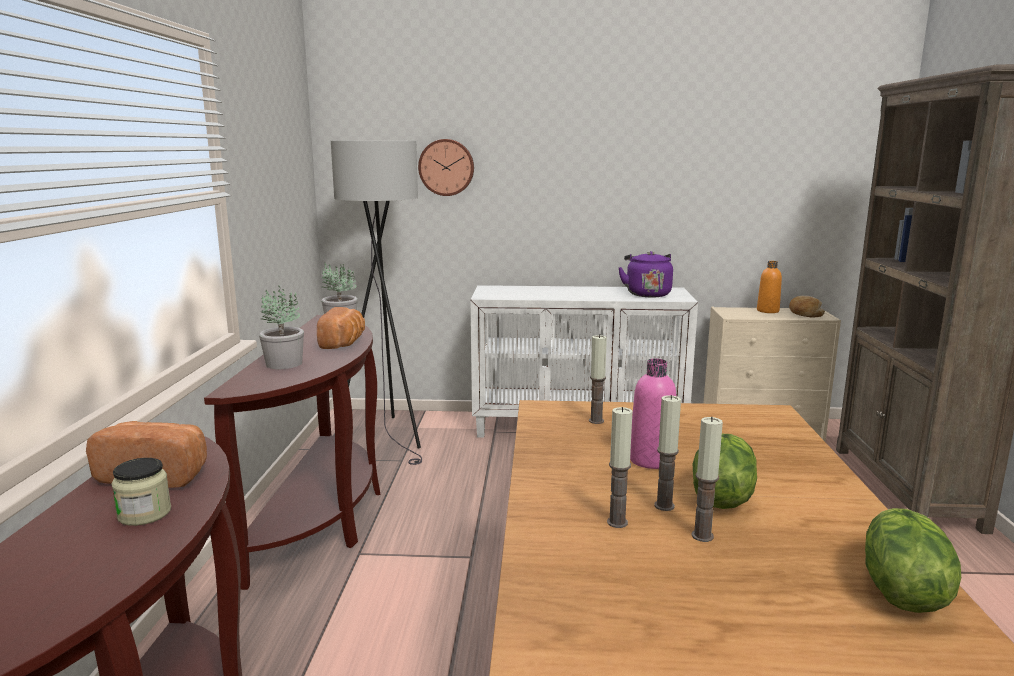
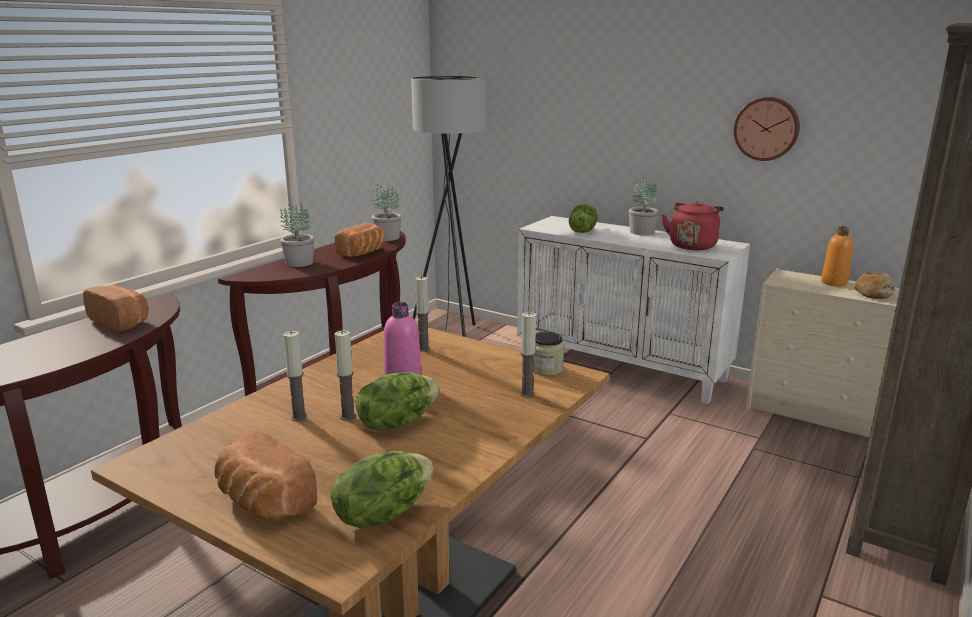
camera: 30 degrees right, 5 degrees up
(144, 514) = (84, 342): jar -> jar (546, 369)
(446, 167) = (532, 101): wall clock -> wall clock (767, 128)
(533, 294) = (582, 231): none -> lettuce
(584, 289) = (641, 232): none -> potted plant
(647, 294) = (692, 245): purple kettle -> red kettle
(702, 536) = (332, 441): candle -> candle (527, 394)
(775, 628) = (262, 502): none -> bread

